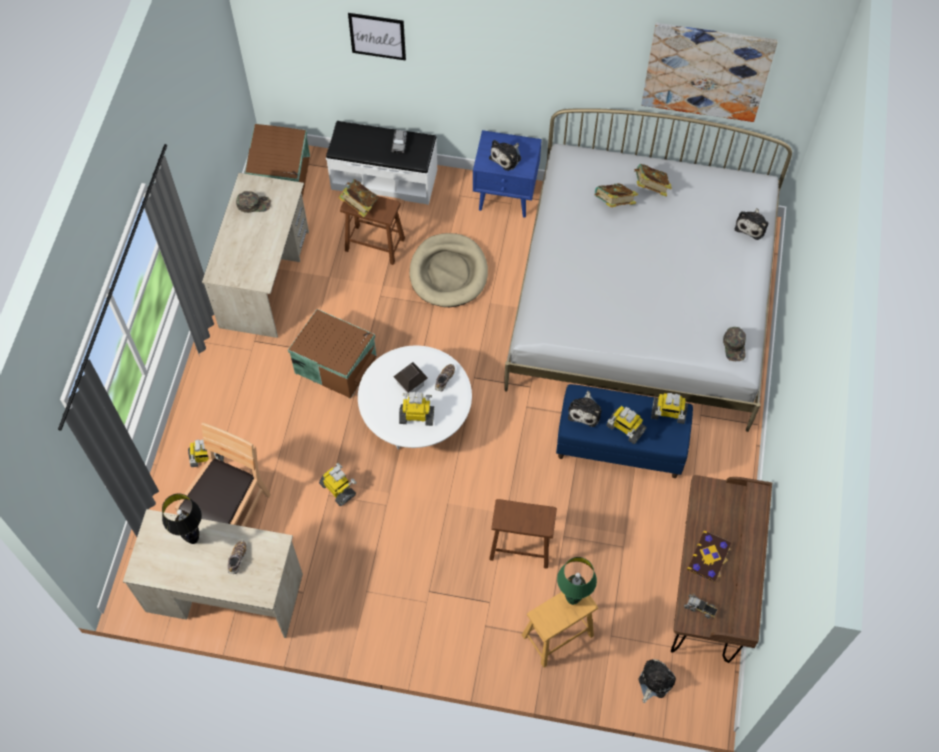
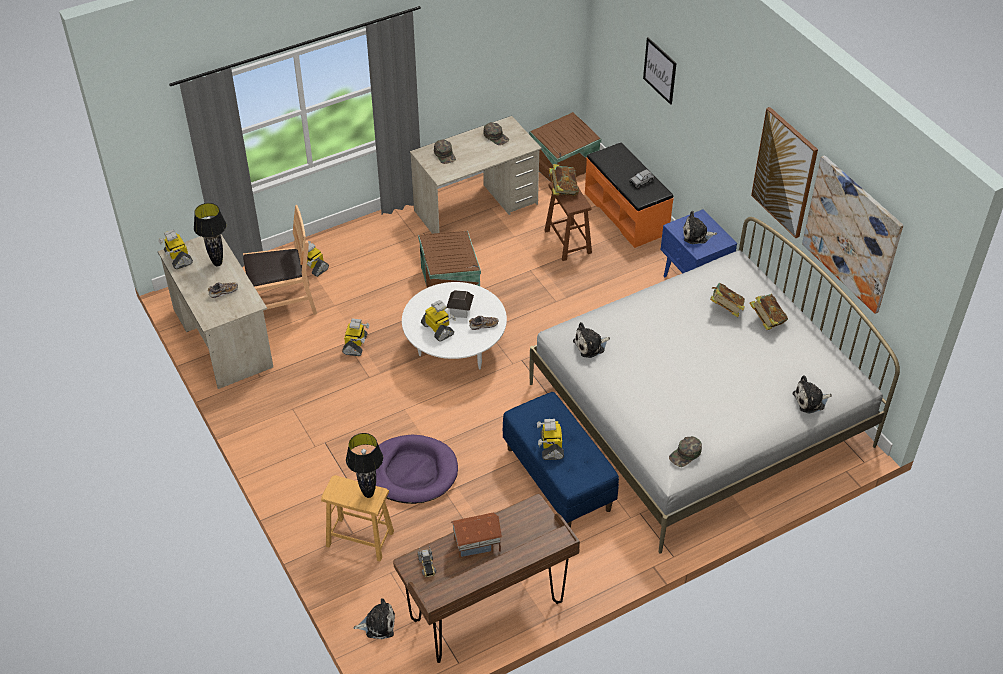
camera: 50 degrees right, 15 degrees down
(236, 258) = (445, 154): none -> green cap
(384, 179) = (626, 213): white bench -> orange bench
(448, 273) = (591, 293): beige dog bed -> none
(521, 546) = (411, 472): brown stool -> purple dog bed
(572, 600) = (368, 494): green table lamp -> black table lamp
(585, 411) = (540, 414): plush toy -> plush toy (591, 346)
(599, 57) = (784, 172): none -> picture
(668, 413) = (593, 464): toy robot -> toy robot (178, 258)
(709, 557) = (477, 545): book -> toy house

